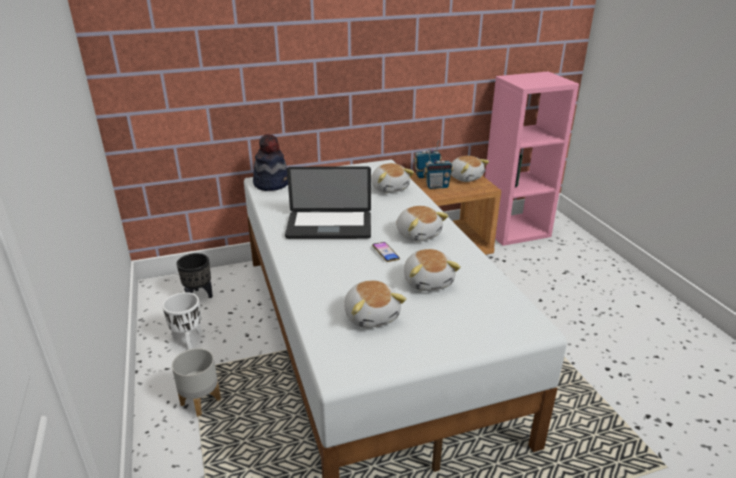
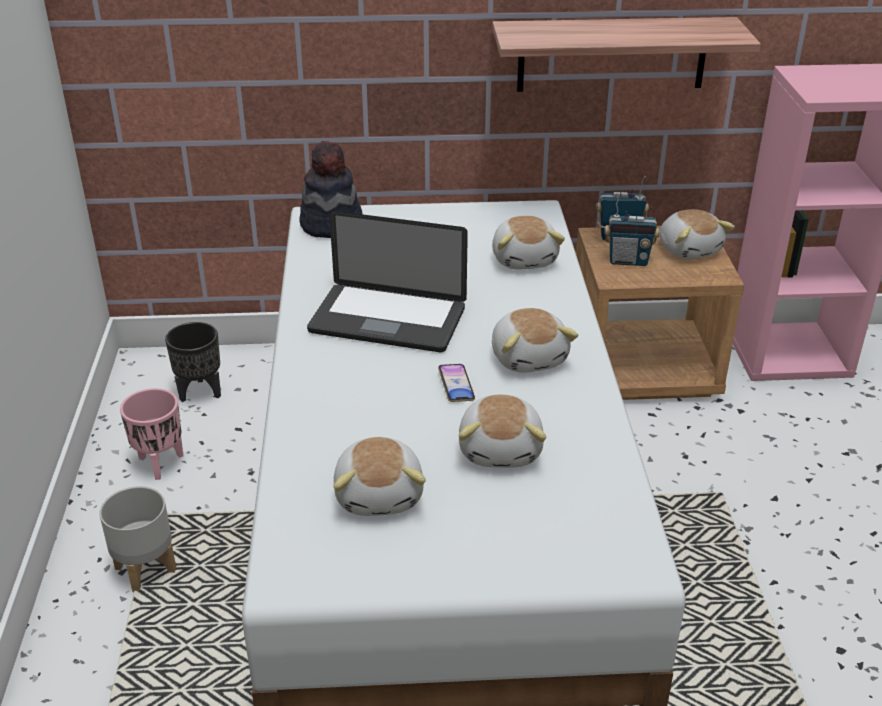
camera: 15 degrees right, 5 degrees up
(188, 339) = (161, 463): white planter -> pink planter
(414, 75) = (612, 54): none -> shelf

